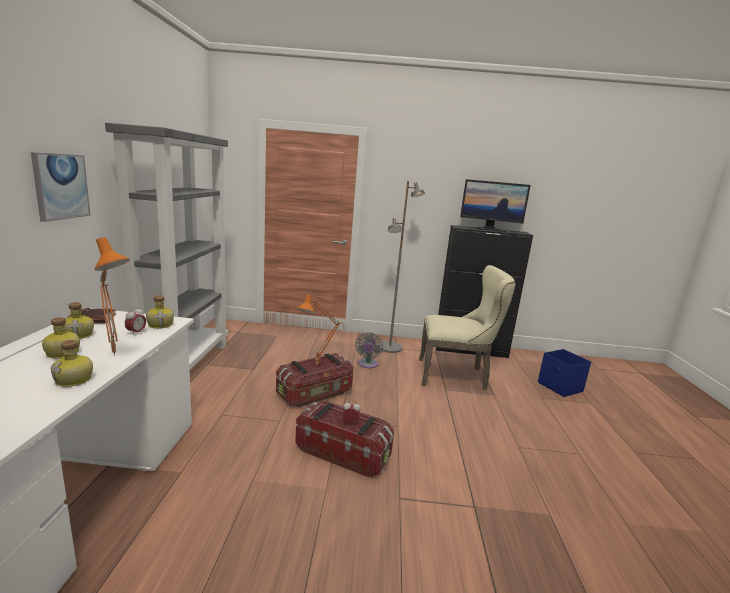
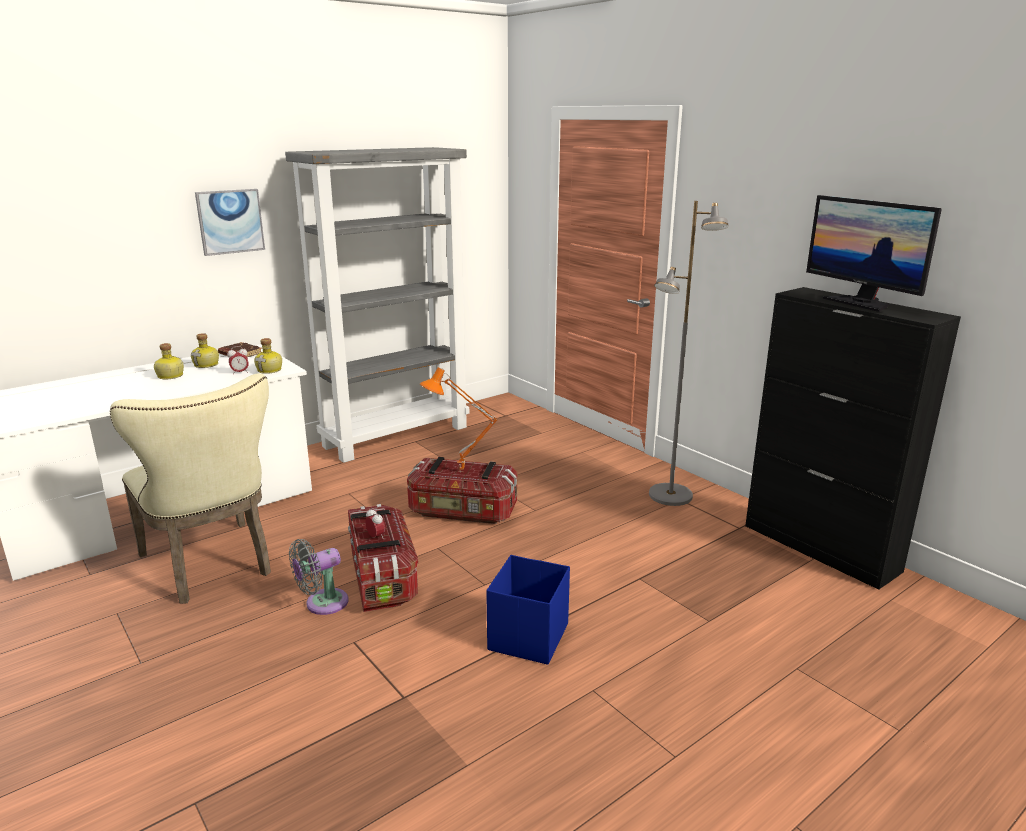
camera: 50 degrees right, 5 degrees up
(75, 380) = (137, 396): bottle -> none
(117, 354) = (193, 386): orange table lamp -> none
(367, 365) = (589, 505): grey fan -> grey fan (322, 604)
(456, 375) = (700, 570): beige chair -> beige chair (212, 566)
(560, 387) = (884, 676): blue storage box -> blue storage box (527, 638)

